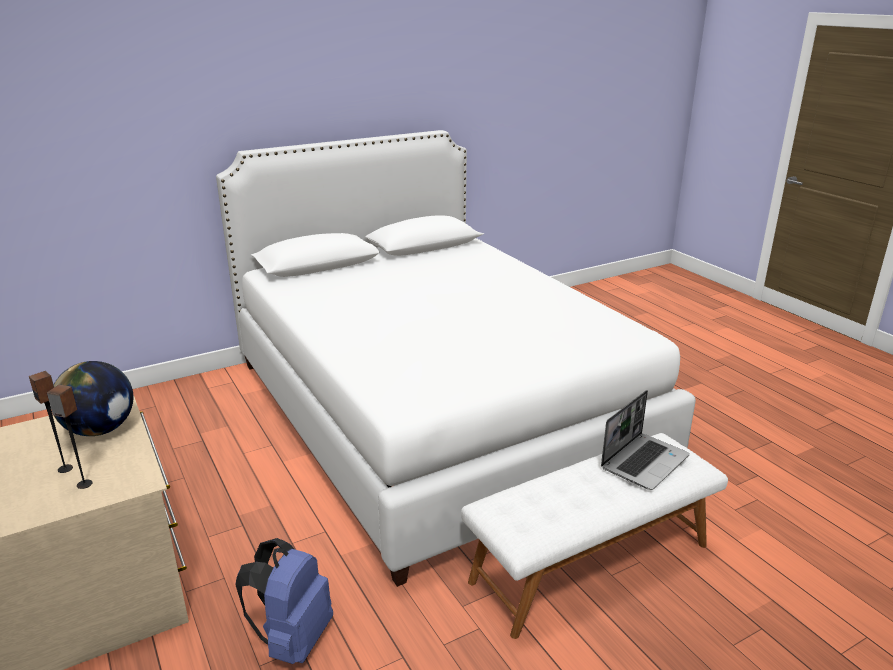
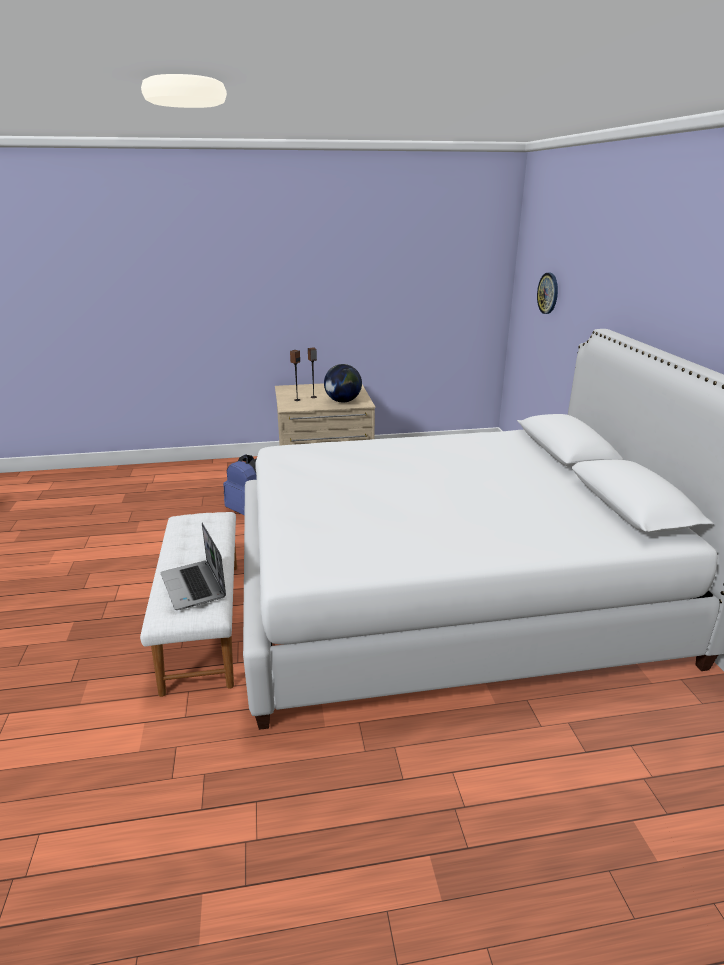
camera: 110 degrees right, 0 degrees up
(58, 154) = (548, 293): none -> wall clock

